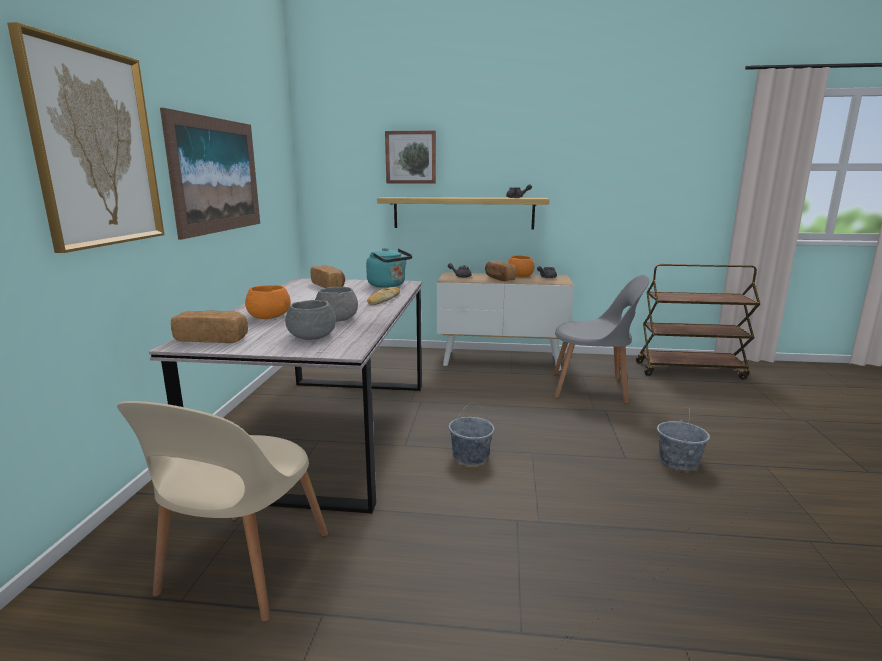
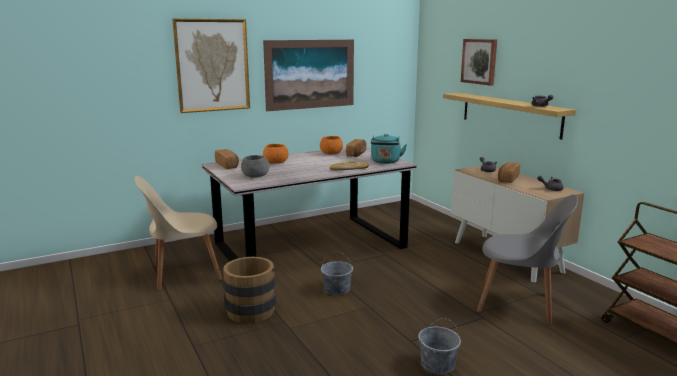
camera: 55 degrees right, 0 degrees up
(337, 319) = (292, 171): grey bowl -> none
(453, 535) = (251, 308): none -> brown bucket
(520, 276) = (535, 182): orange bowl -> orange bowl (331, 153)
(593, 388) = (519, 303): grey chair -> grey chair turned 45 degrees counterclockwise

